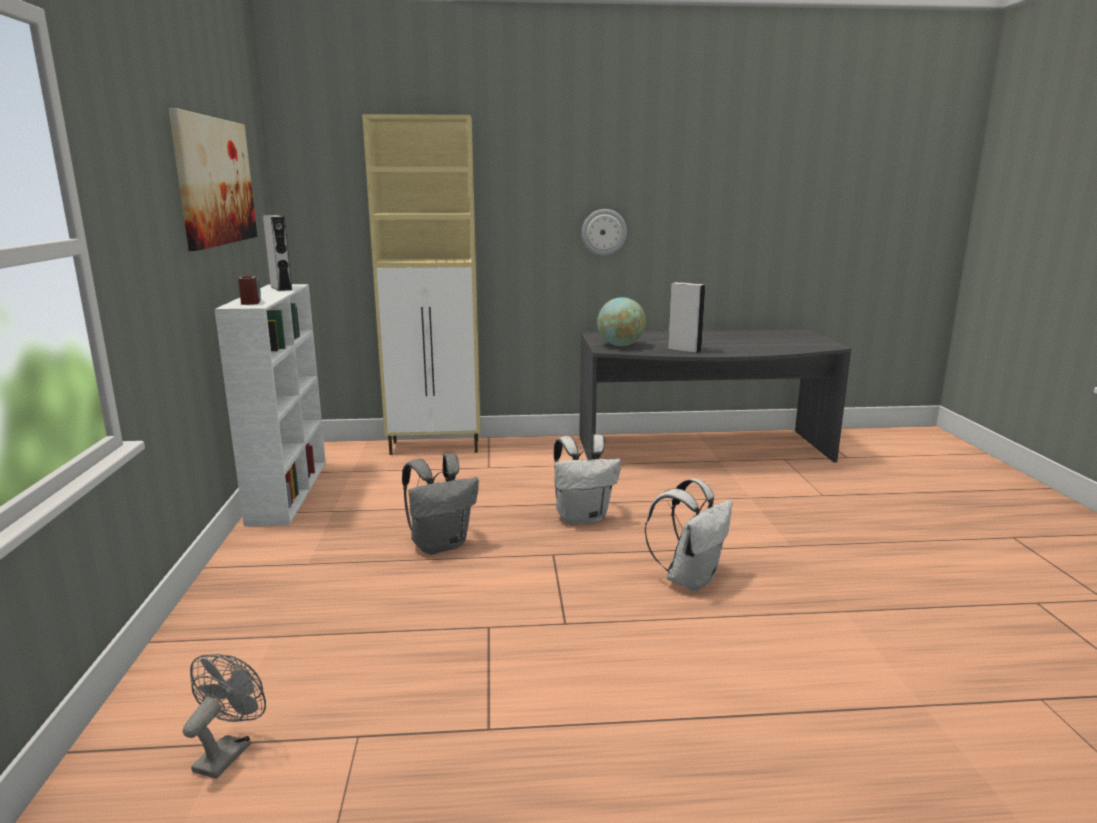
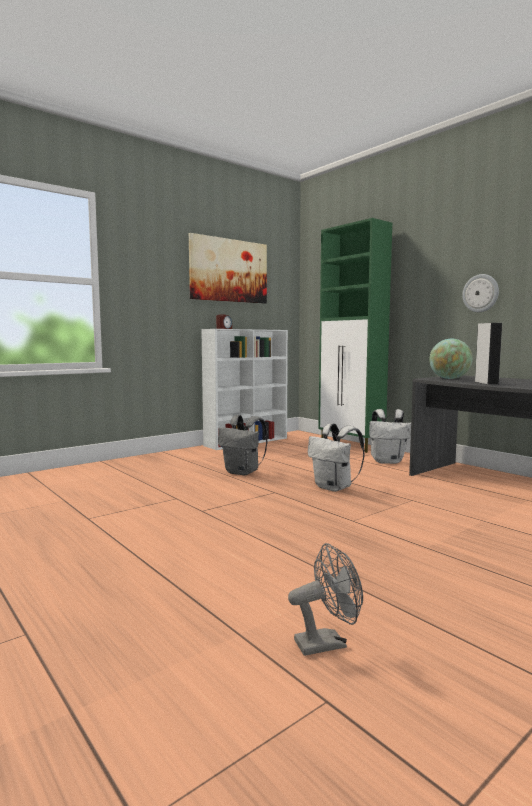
camera: 55 degrees right, 10 degrees down
(228, 751) = (41, 487): grey fan -> grey fan (327, 643)
(281, 288) = (266, 329): grey speaker -> none
(436, 447) = (351, 446): beige cabinet -> green cabinet
(690, 579) = (306, 527): white backpack -> white backpack (388, 461)

